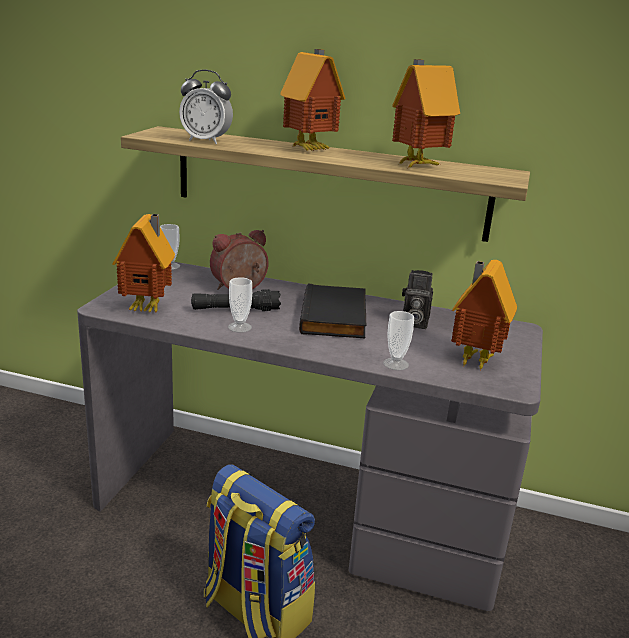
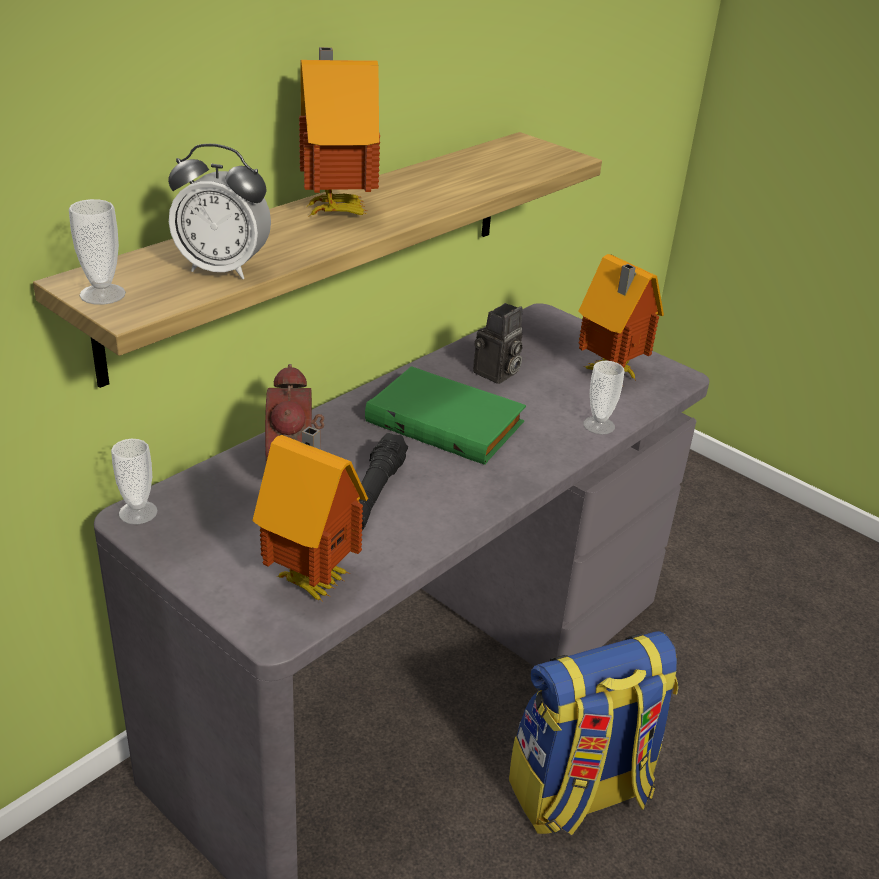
camera: 65 degrees left, 10 degrees up
(206, 141) = (223, 269): alarm clock -> alarm clock turned 60 degrees clockwise
(239, 327) = (436, 508): cup -> cup (102, 294)
(336, 317) = (447, 421): black book -> green book
(416, 165) = (469, 176): toy house -> none

